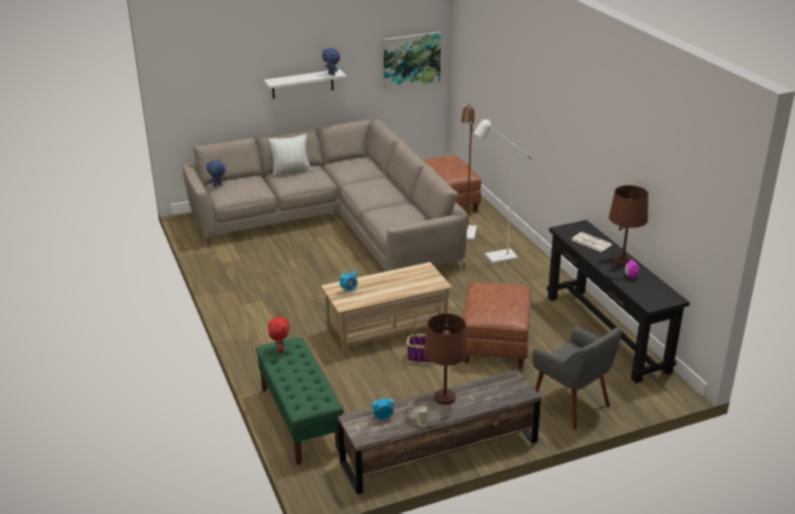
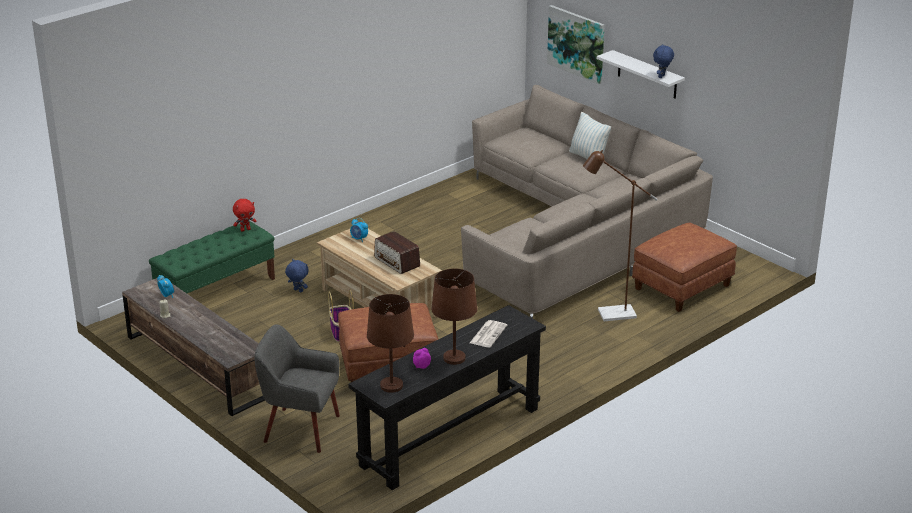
camera: 70 degrees right, 0 degrees up
(217, 186) = (522, 131): blue plush toy -> blue plush toy (297, 291)
(404, 279) = (397, 262): none -> radio
(411, 60) = (762, 109): picture -> picture (576, 43)
(445, 398) = (205, 319): brown table lamp -> brown table lamp (391, 386)
(495, 258) = (571, 342): white floor lamp -> none
(571, 404) = (300, 429): grey armchair -> grey armchair turned 75 degrees clockwise

